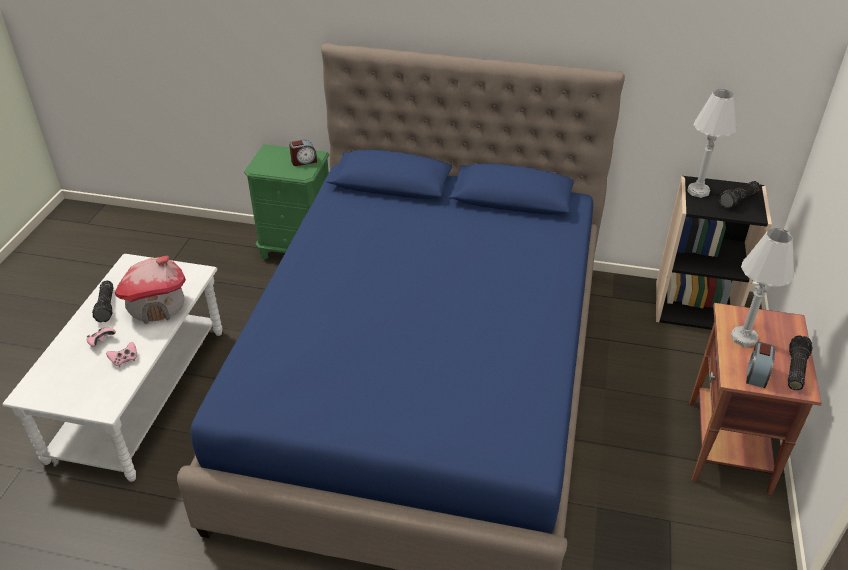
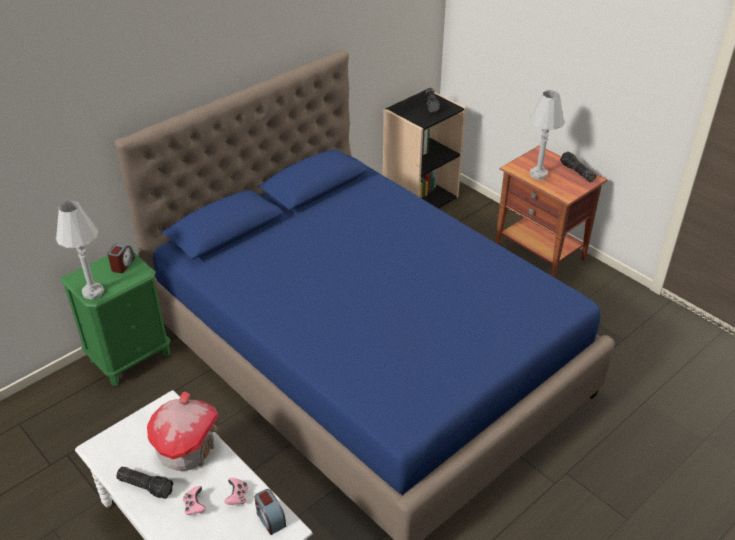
camera: 55 degrees left, 0 degrees up
(698, 191) = (407, 112): white table lamp -> white table lamp (93, 292)
(756, 374) = (569, 186): alarm clock -> alarm clock (270, 519)

